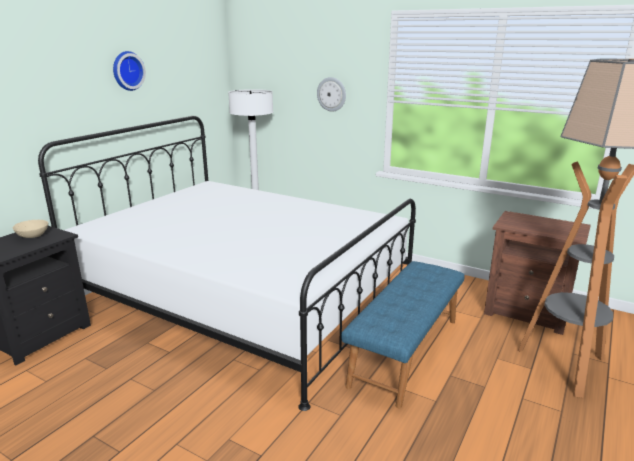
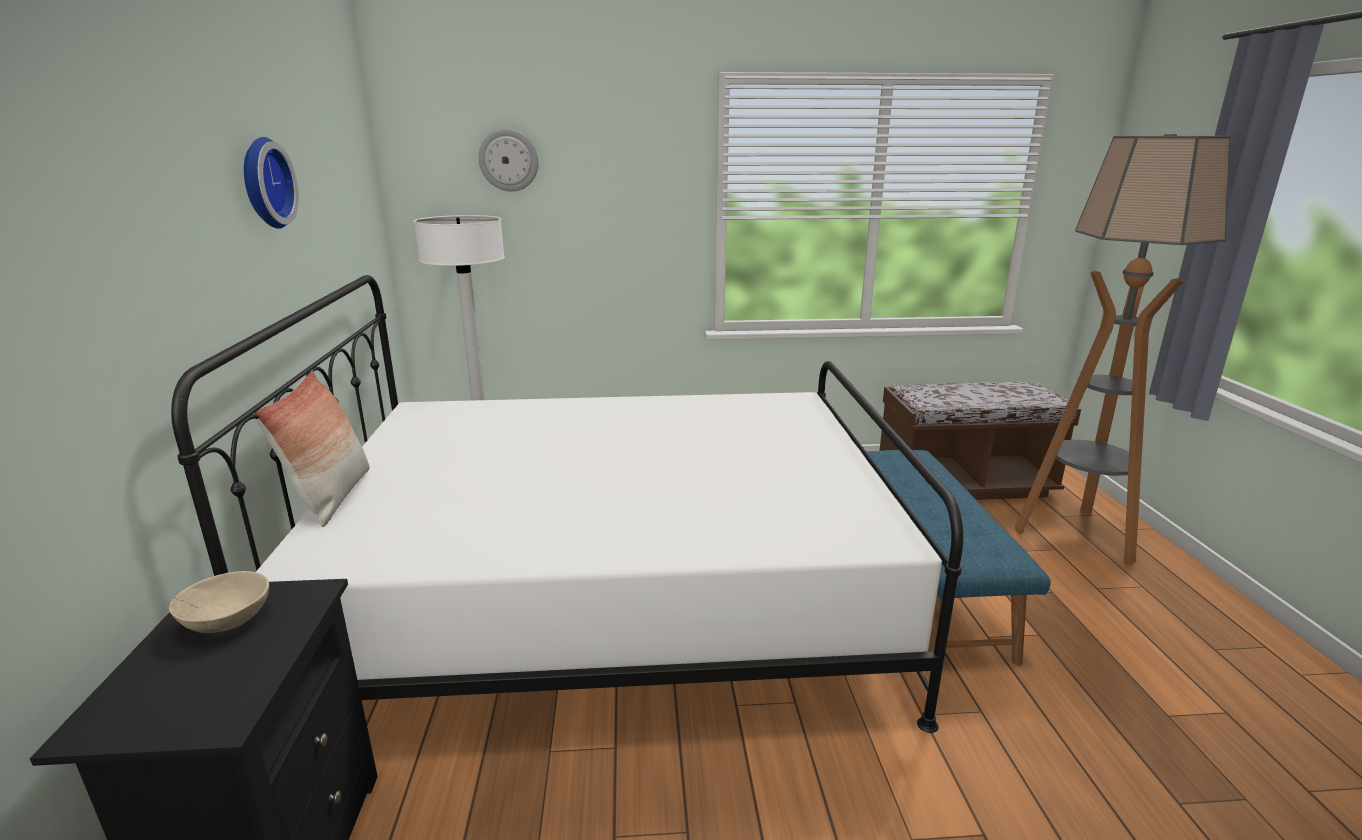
camera: 35 degrees left, 0 degrees up
(126, 210) = (332, 497): none -> pillow
(331, 94) = (614, 214): wall clock -> wall clock (509, 160)
(527, 313) = (964, 484): brown nightstand -> brown bench

